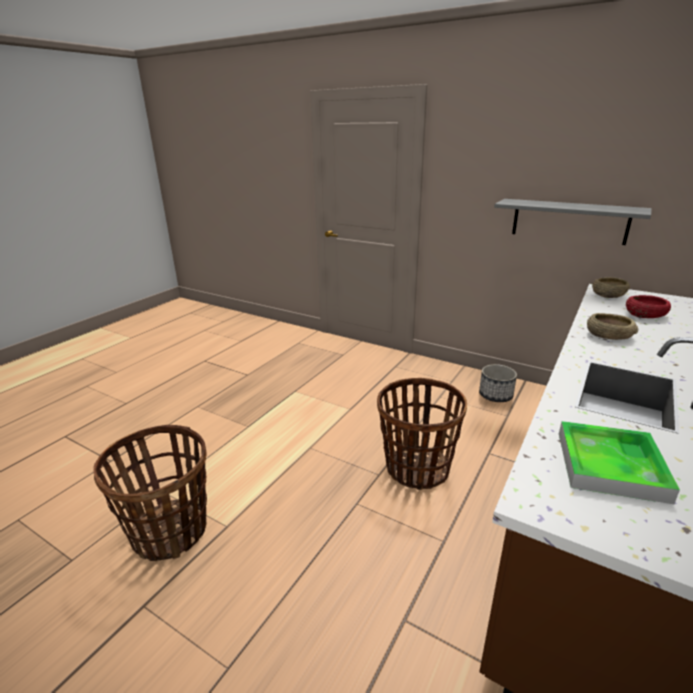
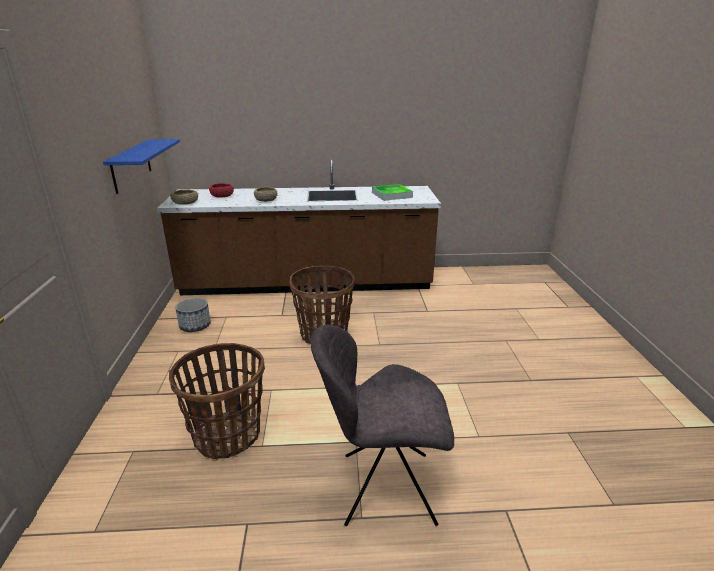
camera: 125 degrees left, 0 degrees up
(170, 531) = (493, 404): basket -> basket (227, 435)
(200, 421) = (383, 488): none -> grey chair
(569, 221) = (131, 165): grey shelf -> blue shelf

